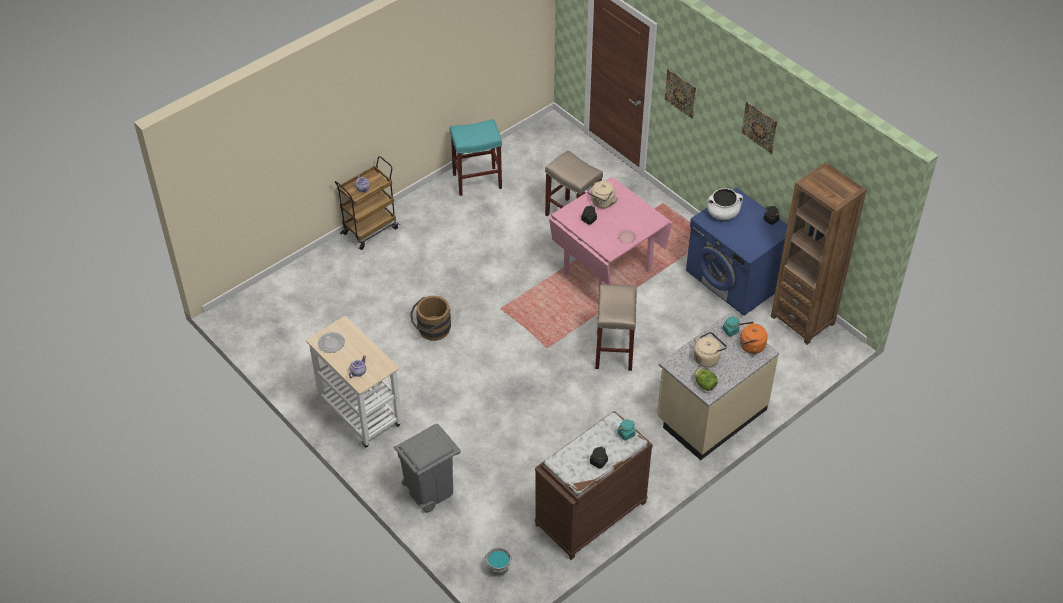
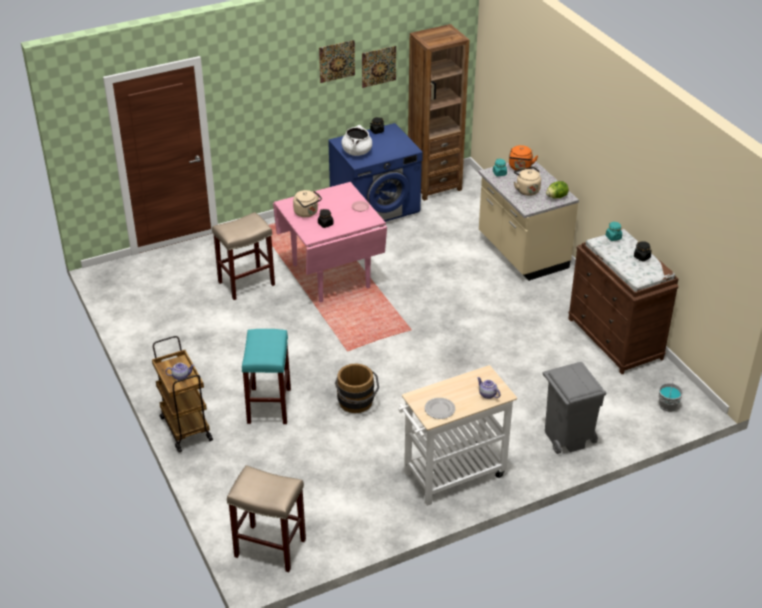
camera: 75 degrees left, 10 degrees down
(477, 180) = (156, 336): turquoise stool -> turquoise stool (269, 405)
(614, 352) = (431, 290): beige stool -> beige stool (271, 548)
(680, 93) = (244, 104): picture -> picture (378, 66)

